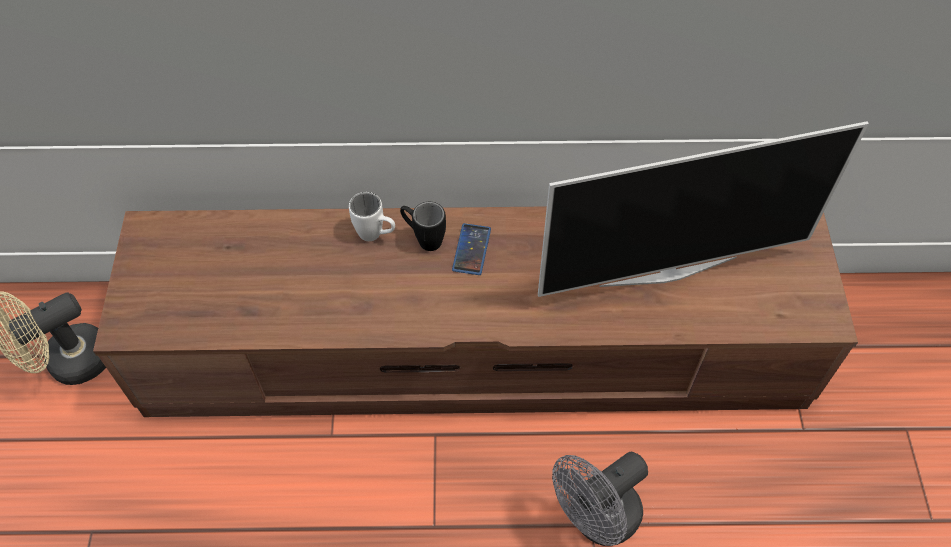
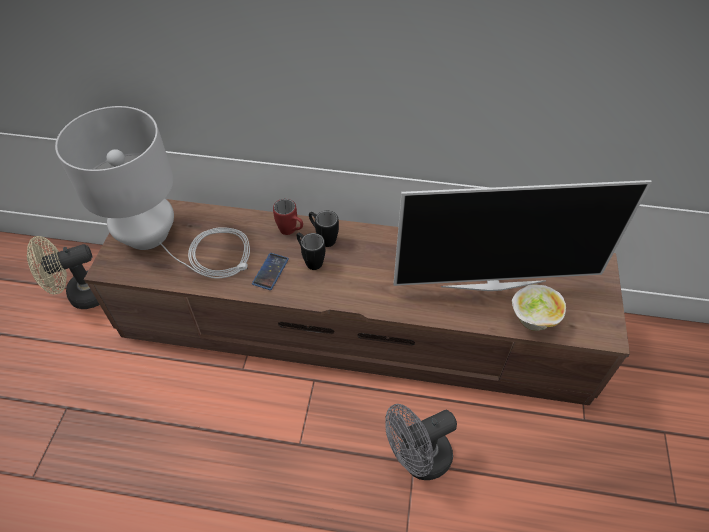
camera: 10 degrees right, 5 degrees down
(212, 274) = (175, 241): none -> grey table lamp
(376, 235) = (291, 231): white mug -> red mug
(412, 274) = (310, 260): none -> black mug
(471, 249) = (355, 250): phone -> phone (270, 271)
(727, 315) = (532, 320): none -> bowl

